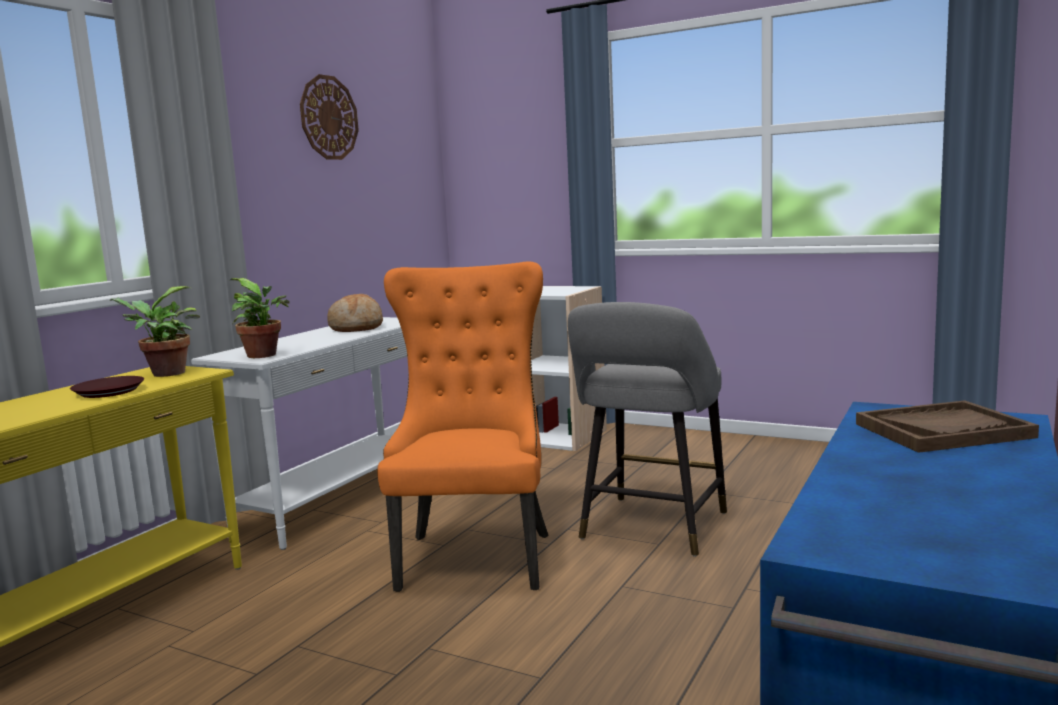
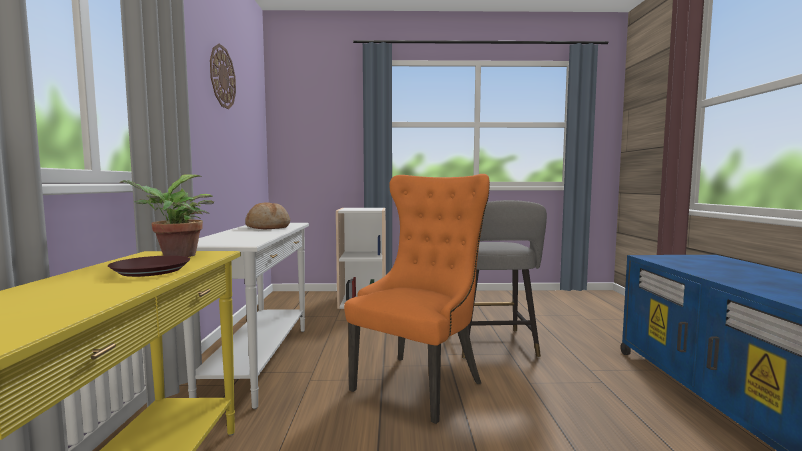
camera: 30 degrees left, 5 degrees down
(264, 355) = (242, 242): potted plant -> none
(474, 559) = (418, 385): orange chair -> orange chair turned 60 degrees clockwise
(943, 430) = (705, 263): brown tray -> none

